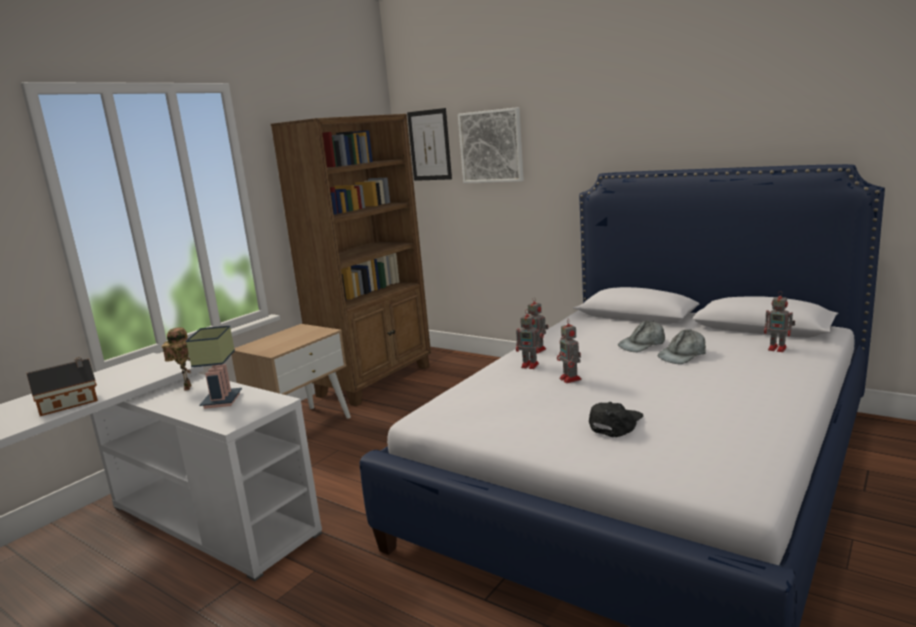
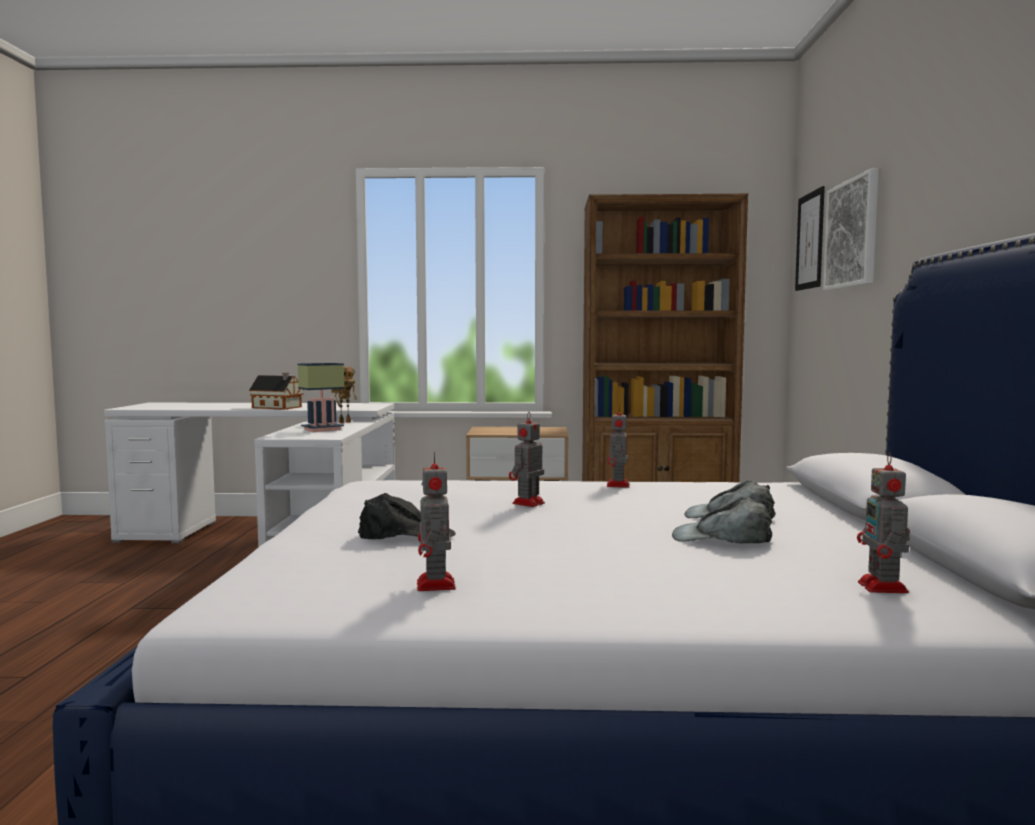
camera: 55 degrees right, 10 degrees down
(531, 365) = (558, 489): toy robot -> toy robot (436, 586)

